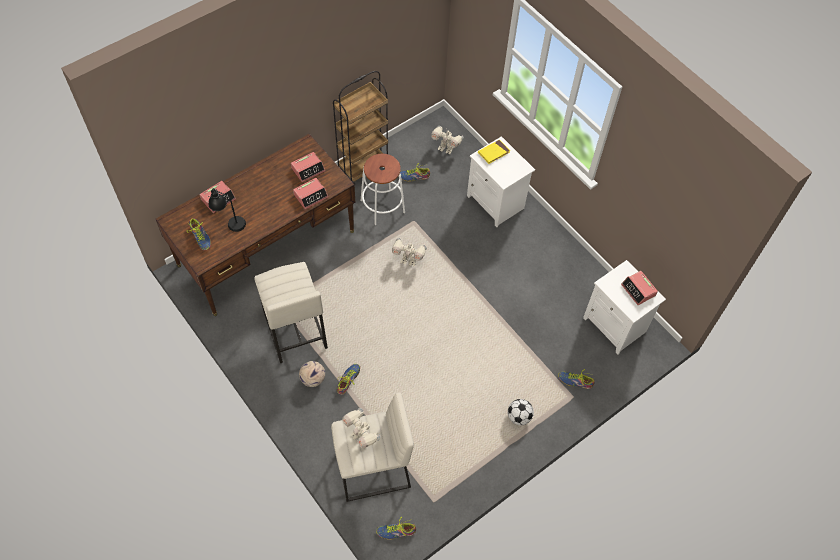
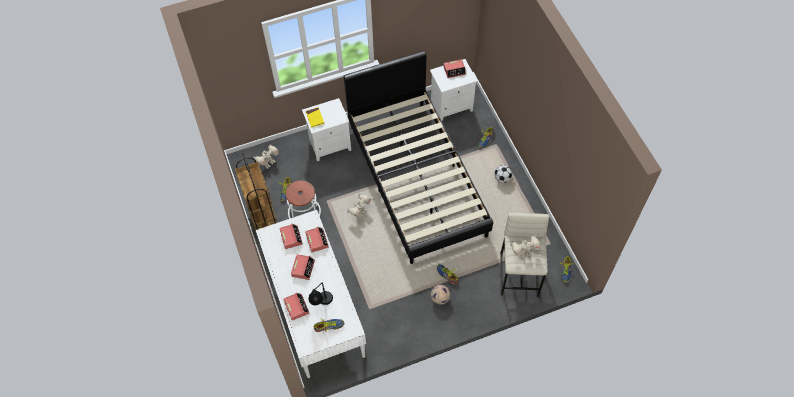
camera: 70 degrees left, 0 degrees up
(266, 248) = (315, 308): brown desk -> white desk
(270, 192) = (303, 268): none -> alarm clock
(295, 330) = (395, 302): beige stool -> none
(480, 311) = (416, 179): none -> black bed

